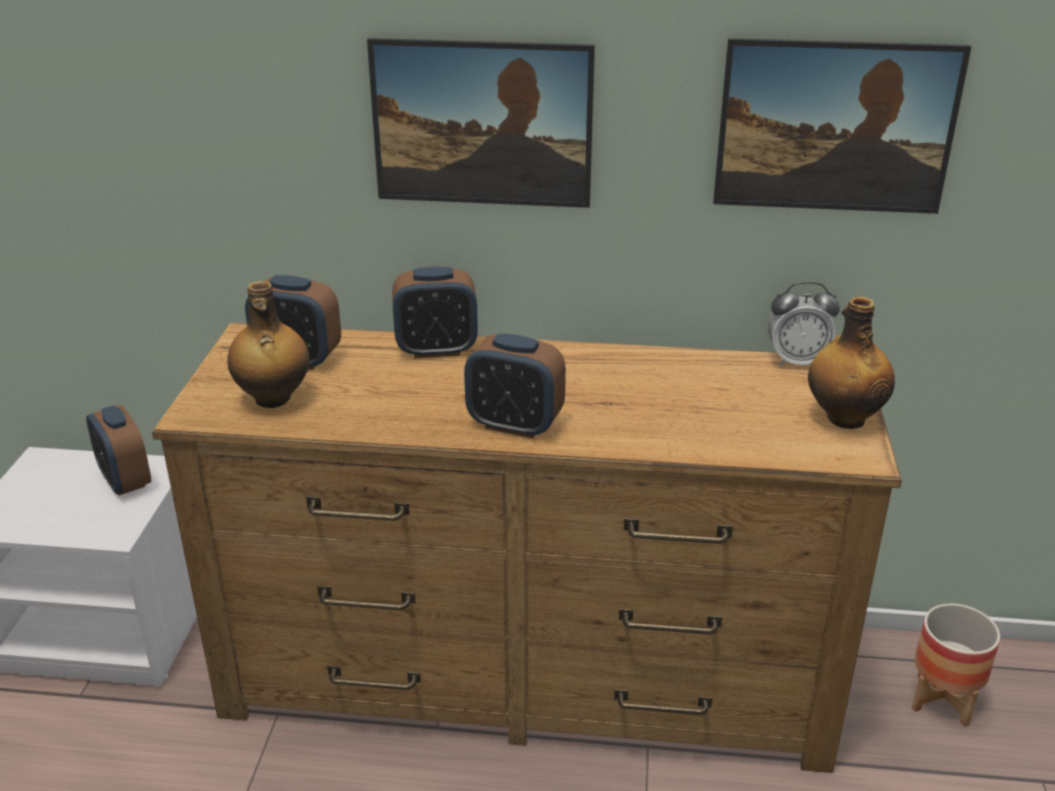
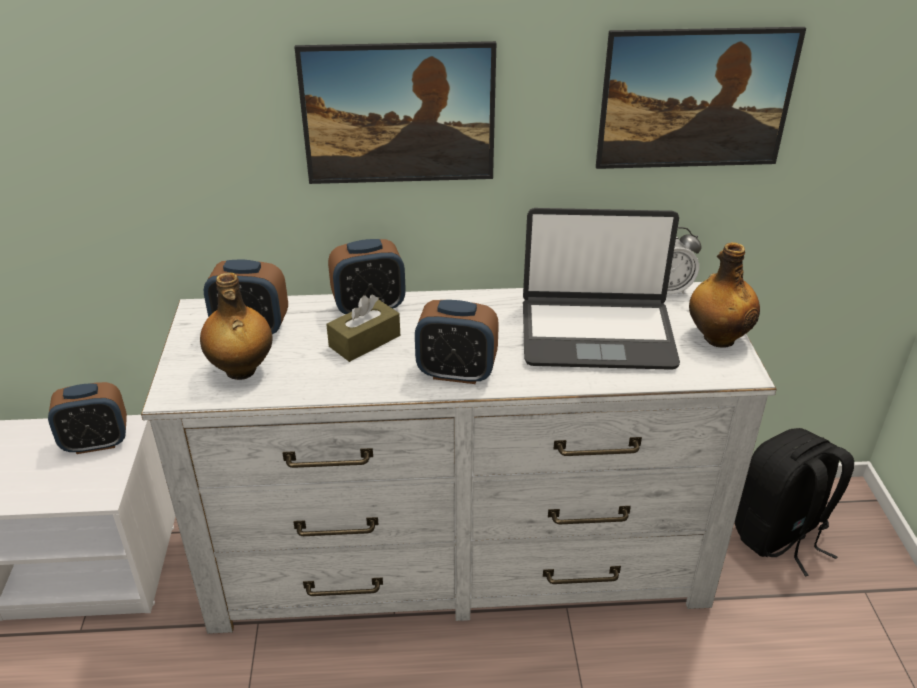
camera: 10 degrees left, 5 degrees up
(125, 480) = (96, 443): alarm clock -> alarm clock turned 60 degrees counterclockwise
(420, 382) = (364, 341): none -> brown tissue box
(528, 674) = (458, 558): brown dresser -> white dresser
(695, 400) = (596, 334): none -> laptop
(942, 700) = (779, 536): planter -> black backpack

